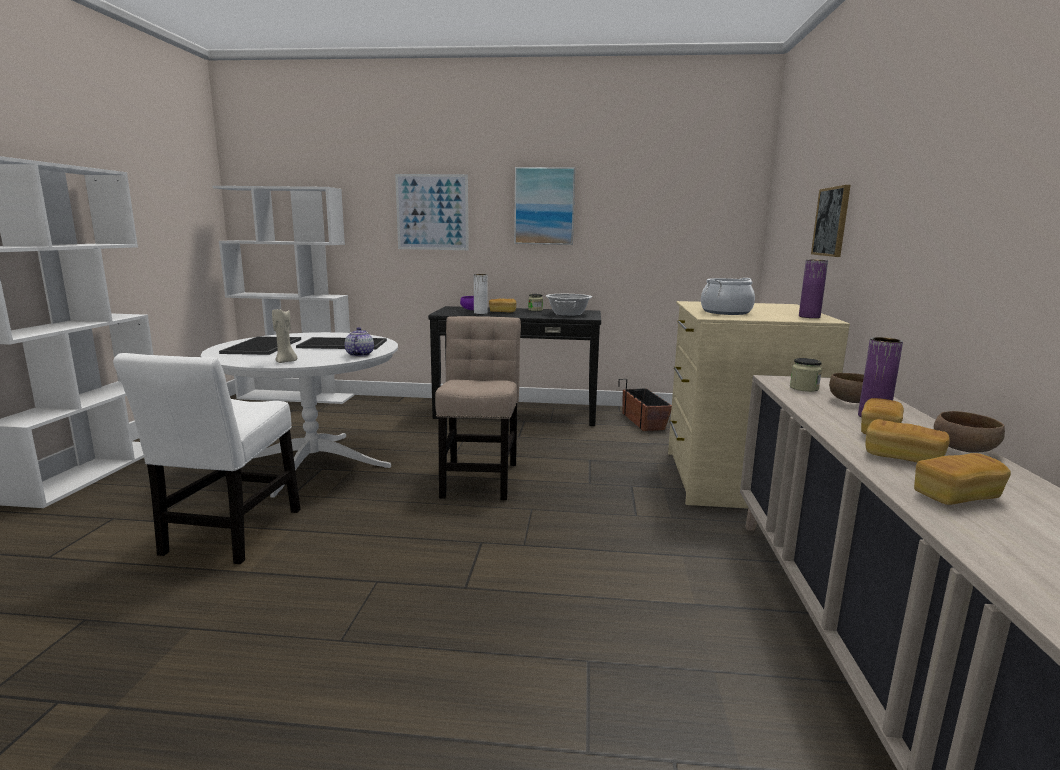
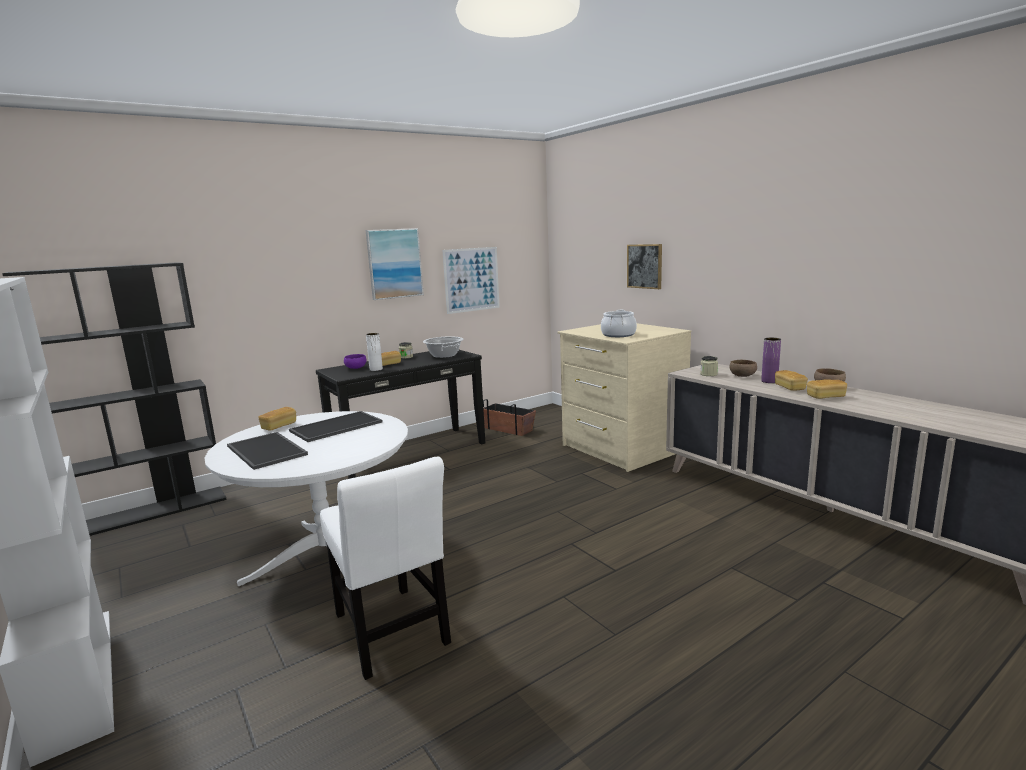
camera: 40 degrees left, 0 degrees up
(286, 362) = (352, 454): beige candle -> none
(297, 397) = (153, 511): white bookcase -> black bookcase
(359, 355) = (388, 430): teapot -> none
(432, 212) = (288, 278): picture -> picture (471, 279)
(479, 477) = (484, 507): beige chair -> none
(809, 317) = (662, 329): purple vase -> none
(956, 496) = (874, 406): bread -> bread (279, 426)

